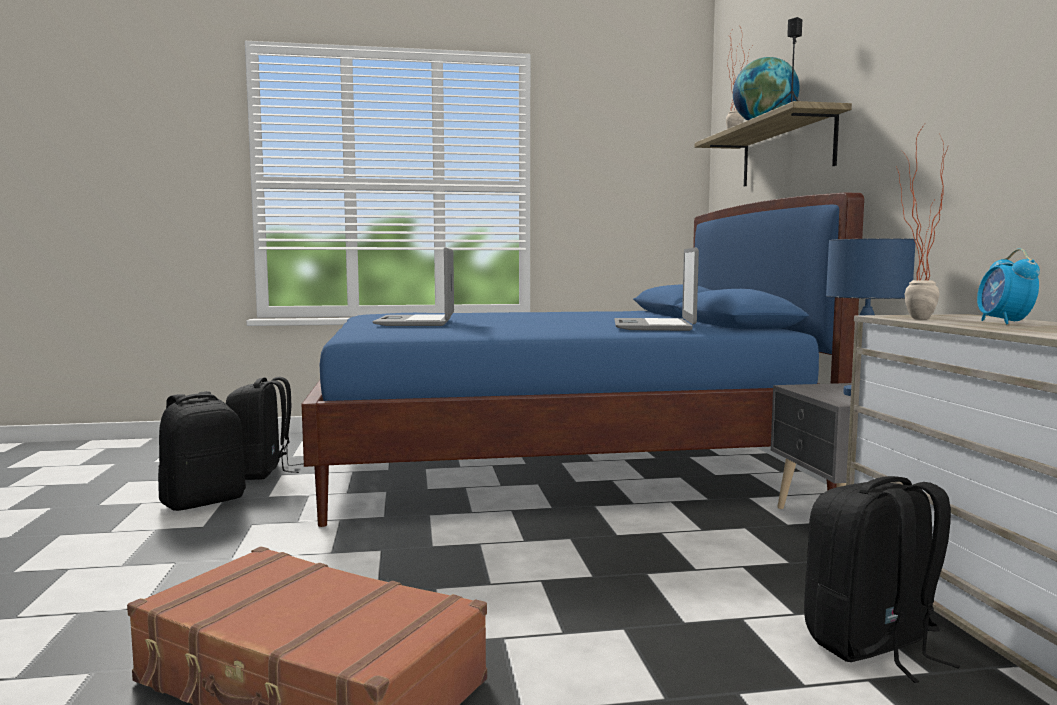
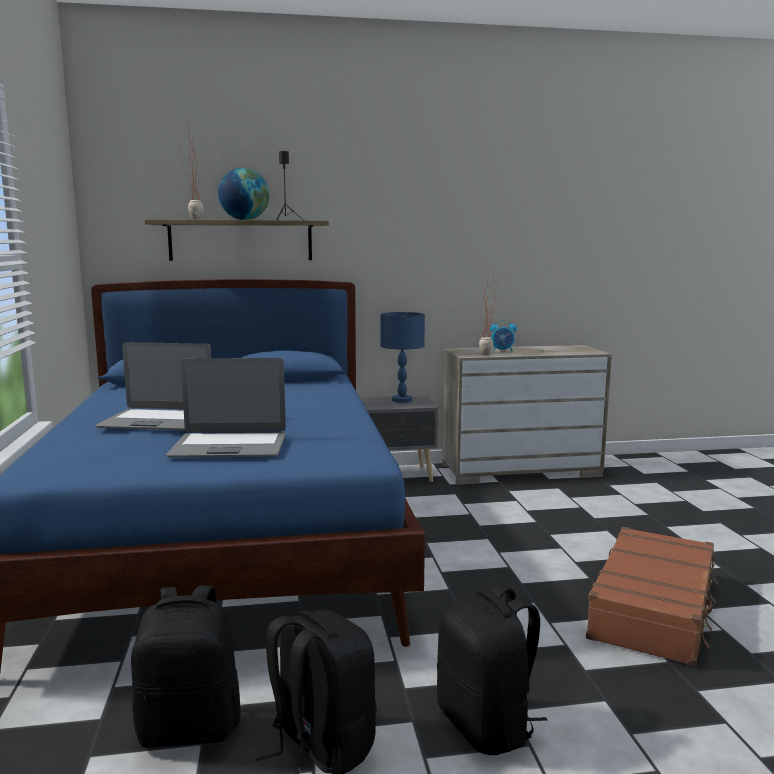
camera: 90 degrees left, 5 degrees up
(654, 326) = (302, 392): laptop -> laptop (157, 421)
(872, 646) = (541, 492): black backpack -> black backpack (487, 726)

